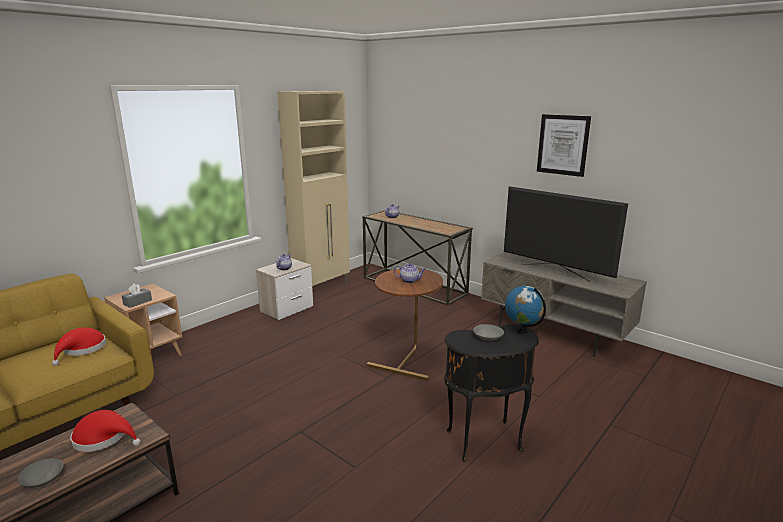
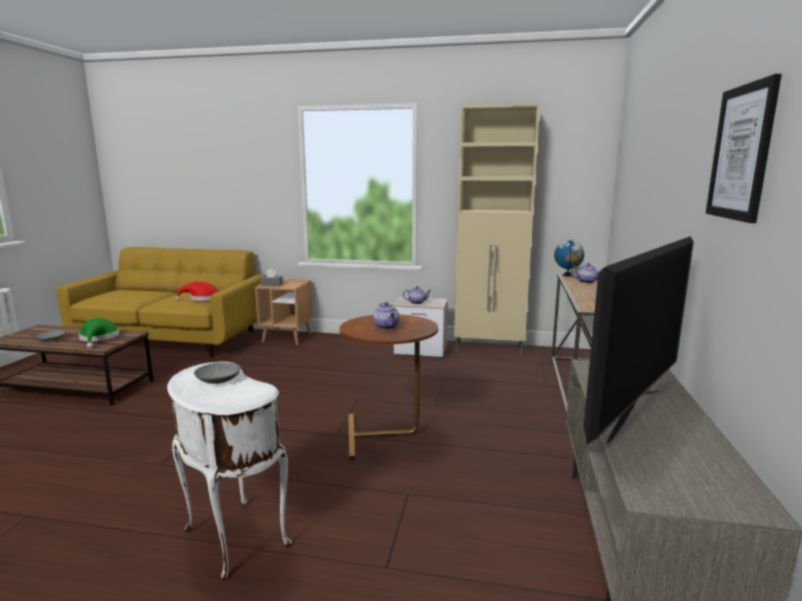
camera: 60 degrees right, 5 degrees down
(104, 438) = (99, 338): red hat -> green hat
(485, 442) = (233, 539): black side table -> white side table
(522, 331) = (252, 395): globe -> globe (567, 275)
(555, 272) = (633, 413): television -> television turned 150 degrees counterclockwise

